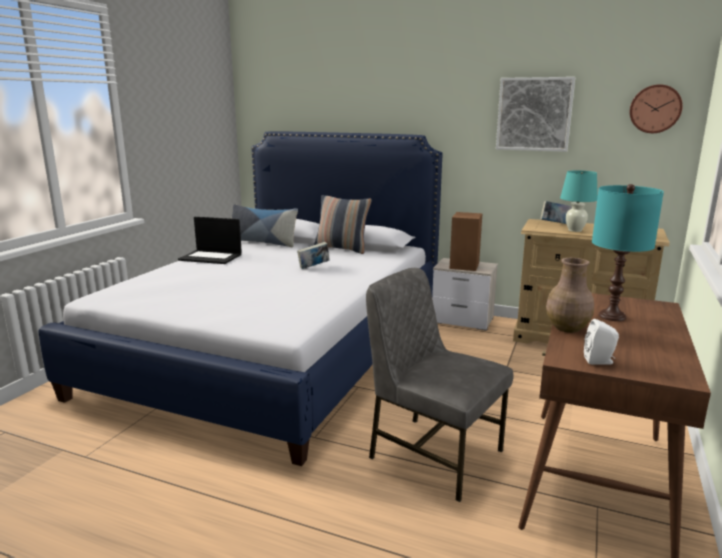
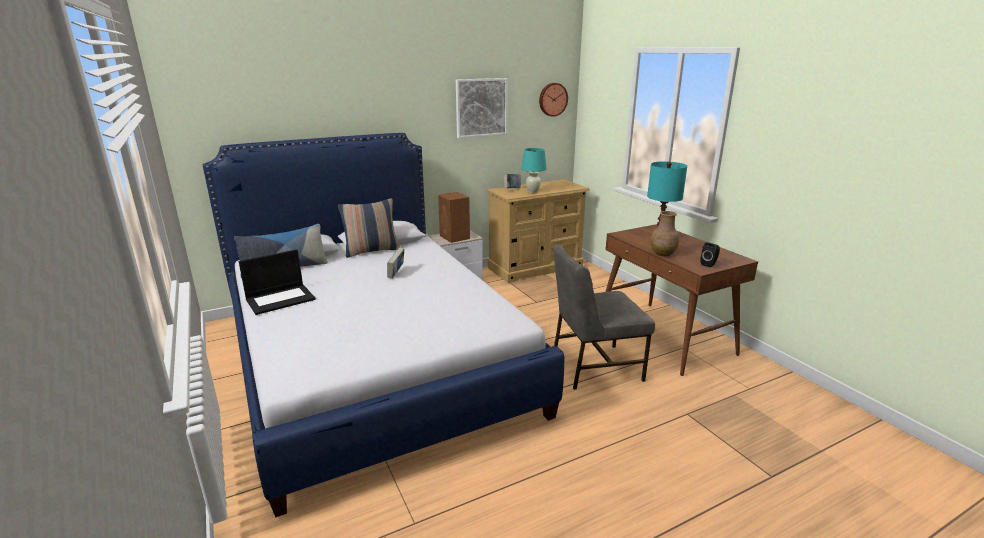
camera: 50 degrees left, 5 degrees up
(600, 361) = (709, 264): white speaker -> black speaker

